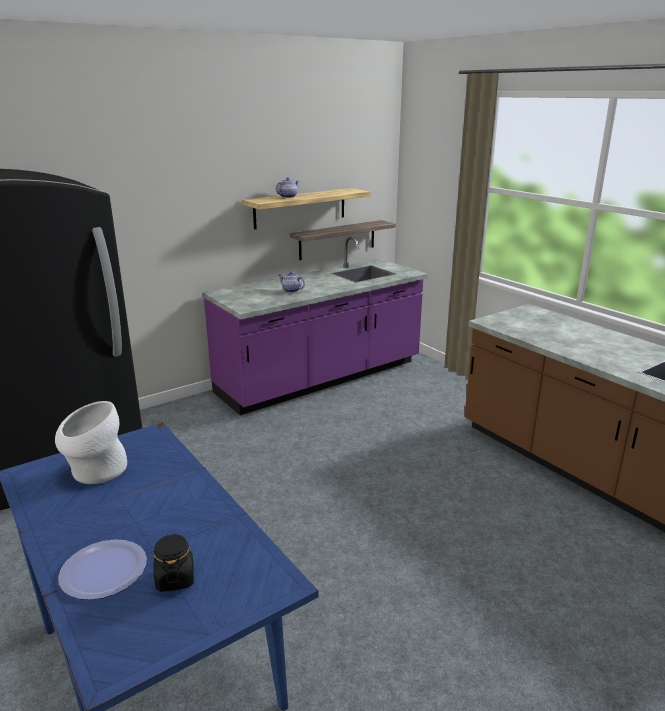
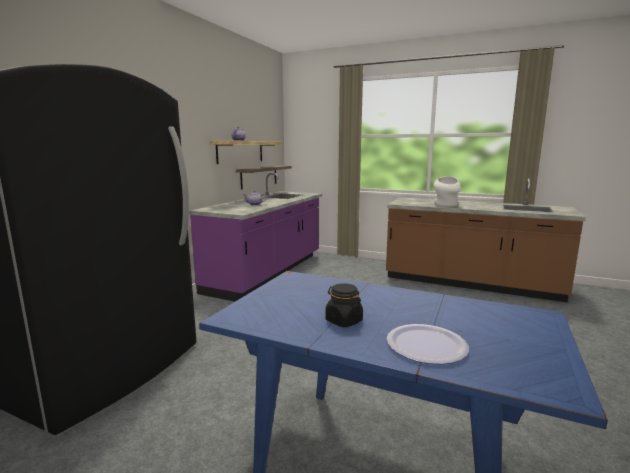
camera: 30 degrees left, 10 degrees down
(94, 472) = (292, 302): white vase -> white vase (446, 205)
(175, 578) = (481, 333): black jar -> black jar (343, 321)

